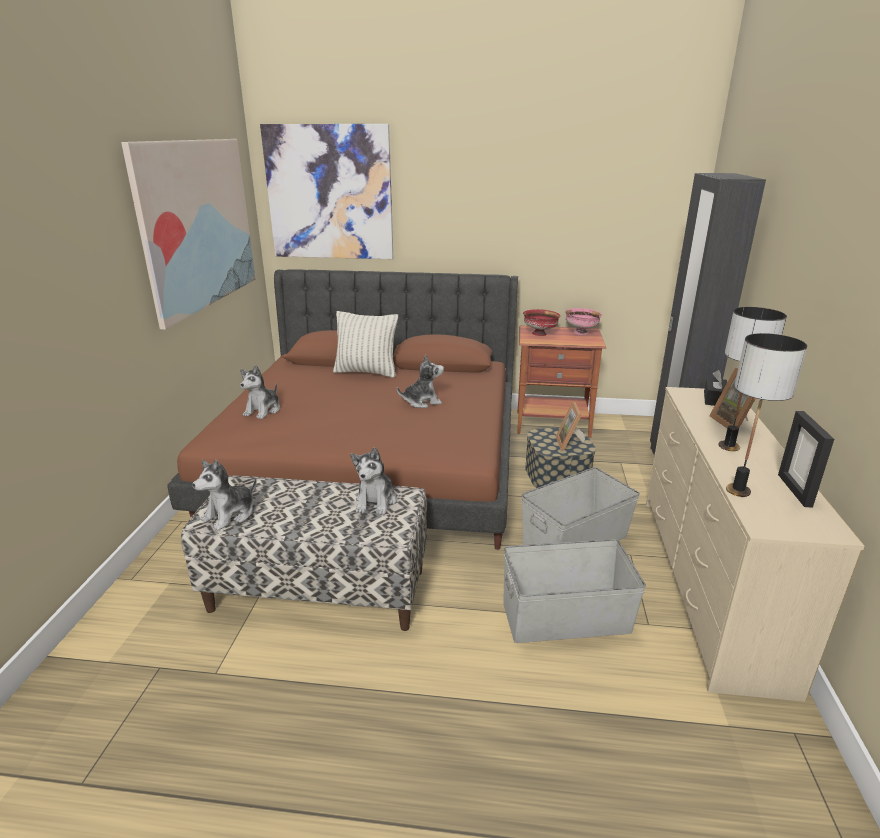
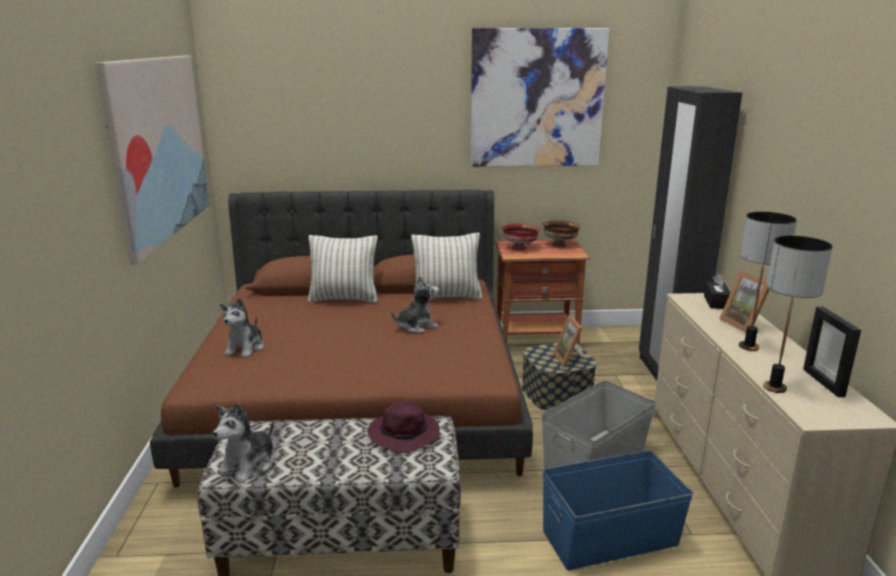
camera: 10 degrees left, 5 degrees down
(329, 193) = (289, 110): picture -> picture (537, 99)
(376, 501) = (405, 434): plush toy -> purple hat
(461, 376) = (447, 297): none -> pillow
(566, 618) = (611, 538): grey storage box -> blue storage box
(581, 332) = (560, 245): pink bowl -> brown bowl

